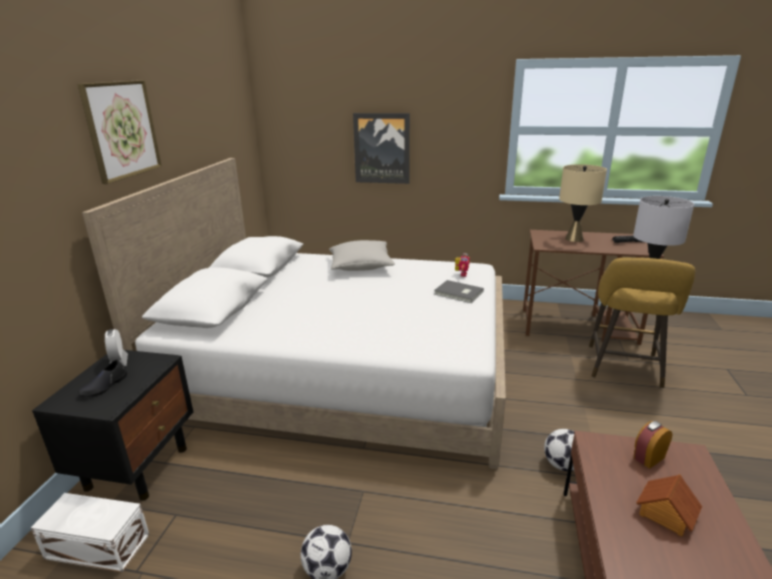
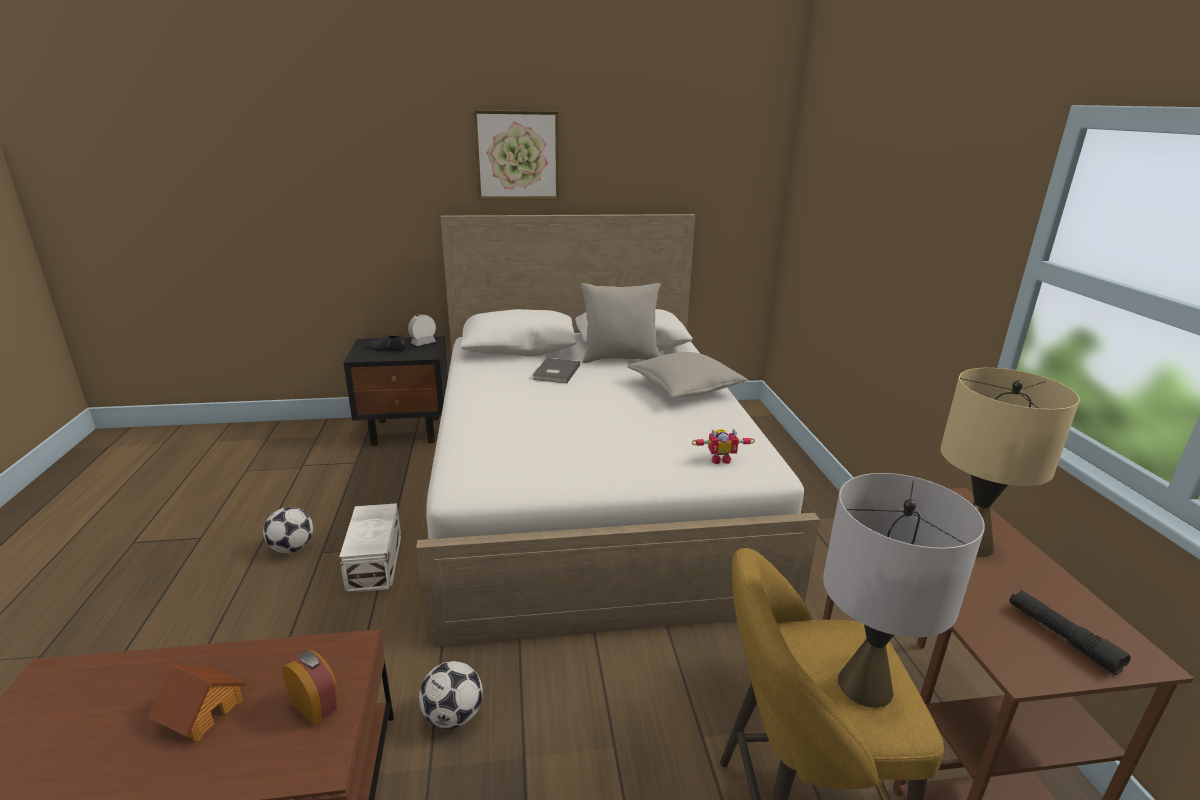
camera: 70 degrees right, 0 degrees up
(97, 545) = (327, 443): white storage box -> white storage box (376, 562)
(287, 275) = (620, 358): none -> grey pillow
(382, 148) = (869, 249): picture -> none
(458, 293) = (644, 463): grey book -> grey book (555, 372)

